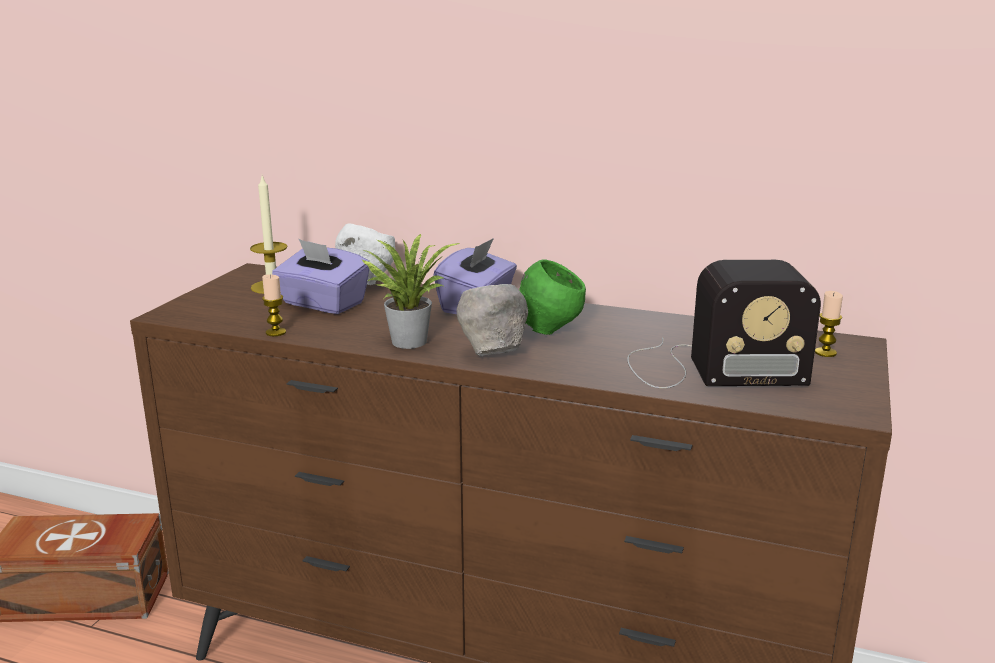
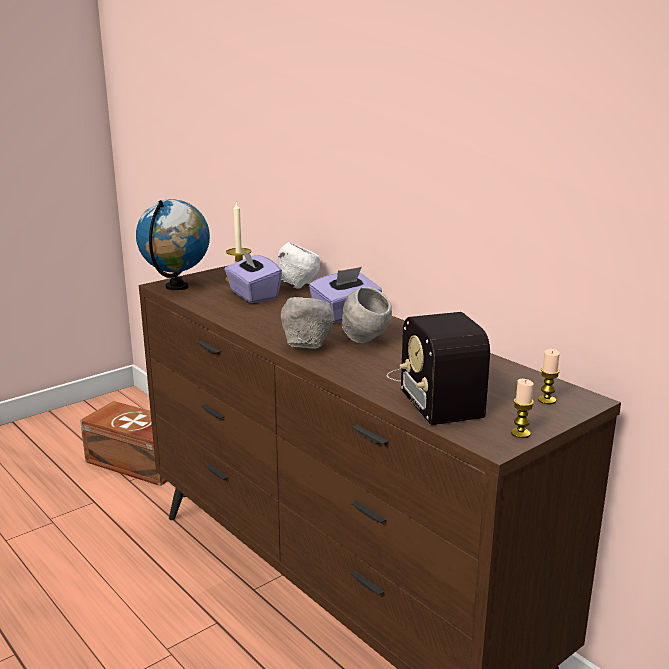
camera: 30 degrees right, 0 degrees up
(197, 313) = (177, 287): none -> globe
(275, 332) = (202, 307): candle -> candle (520, 433)
(407, 340) = (269, 328): potted plant -> none
(549, 332) = (366, 341): green bowl -> grey bowl
(708, 368) = (436, 390): radio -> radio turned 45 degrees clockwise

